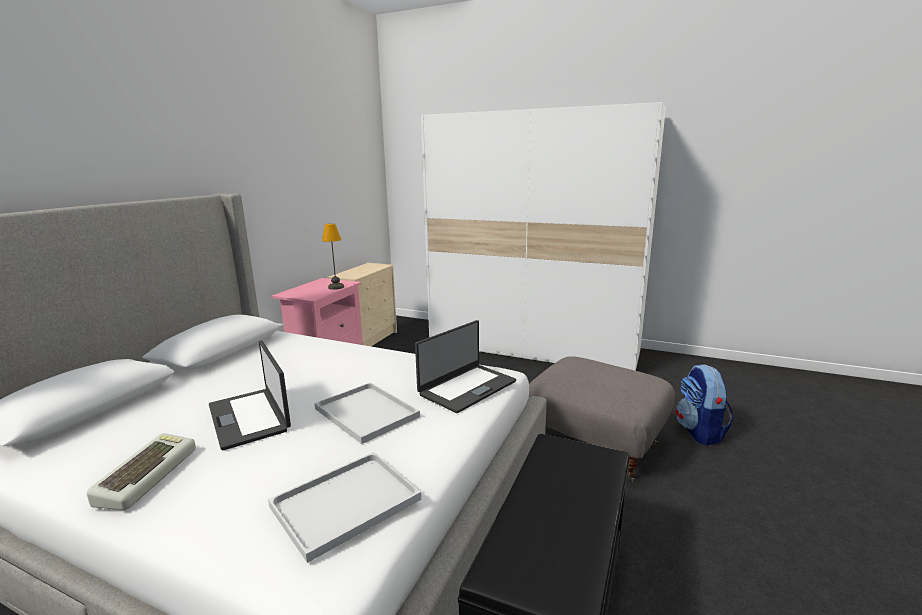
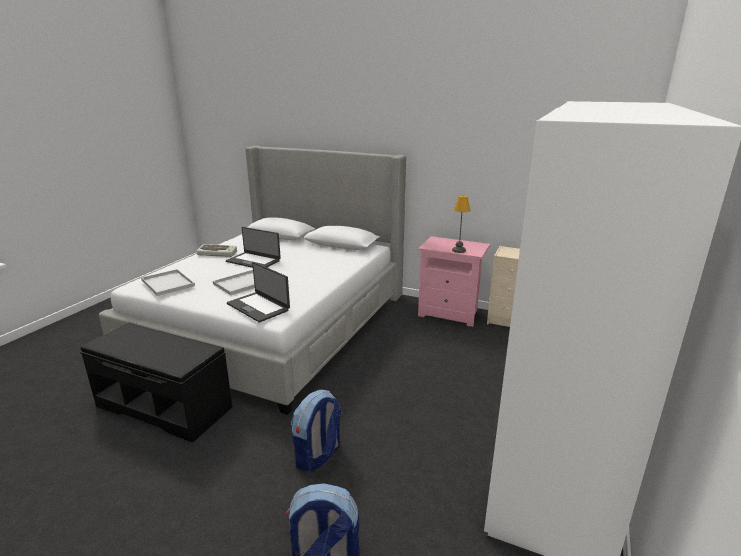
camera: 90 degrees right, 5 degrees up
(250, 417) = (254, 261): laptop -> laptop turned 120 degrees counterclockwise
(595, 443) = (318, 456): grey ottoman -> backpack

